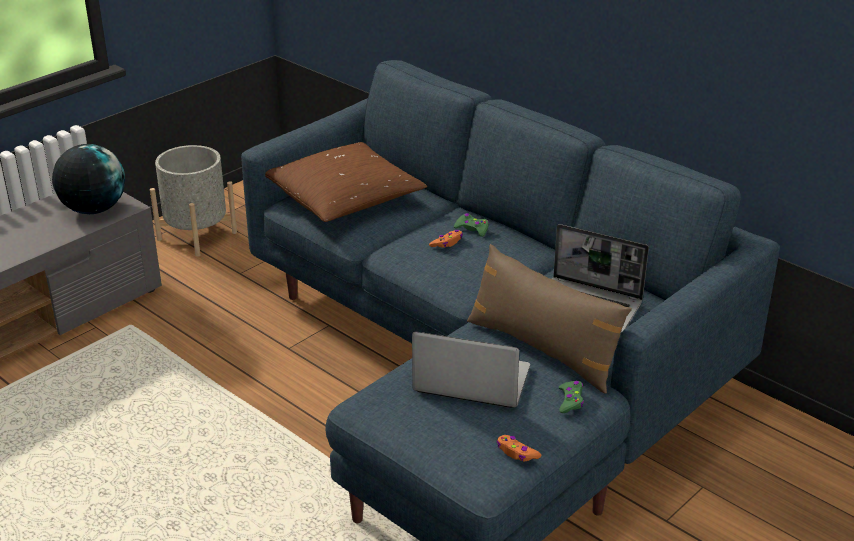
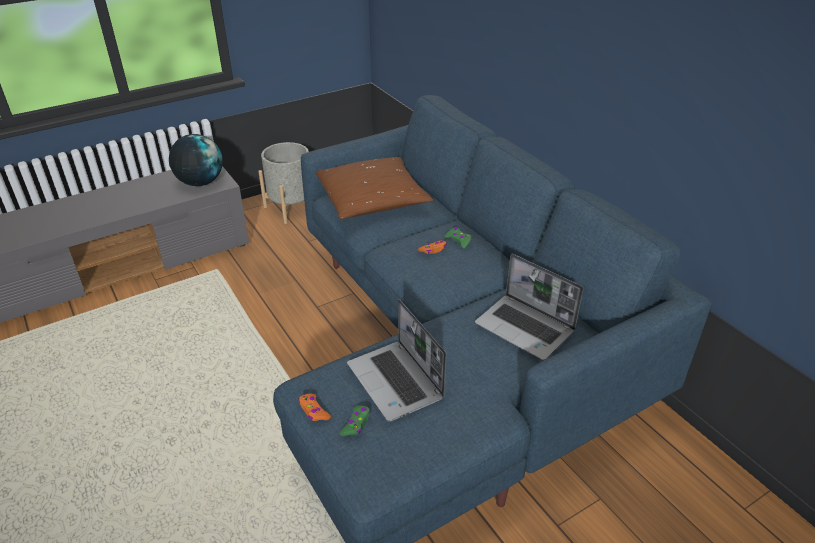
camera: 15 degrees right, 5 degrees up
(470, 381) = (396, 382): laptop -> laptop turned 150 degrees counterclockwise
(516, 453) = (406, 463): orange game controller -> orange game controller (314, 411)
(543, 349) = (471, 362): brown pillow -> none
(570, 401) = (475, 419): green game controller -> green game controller (356, 424)

